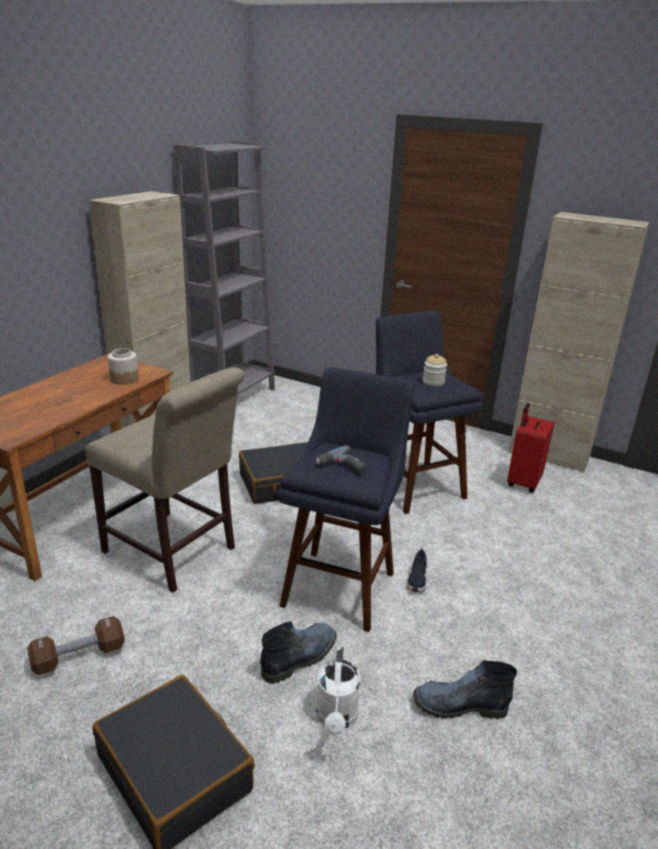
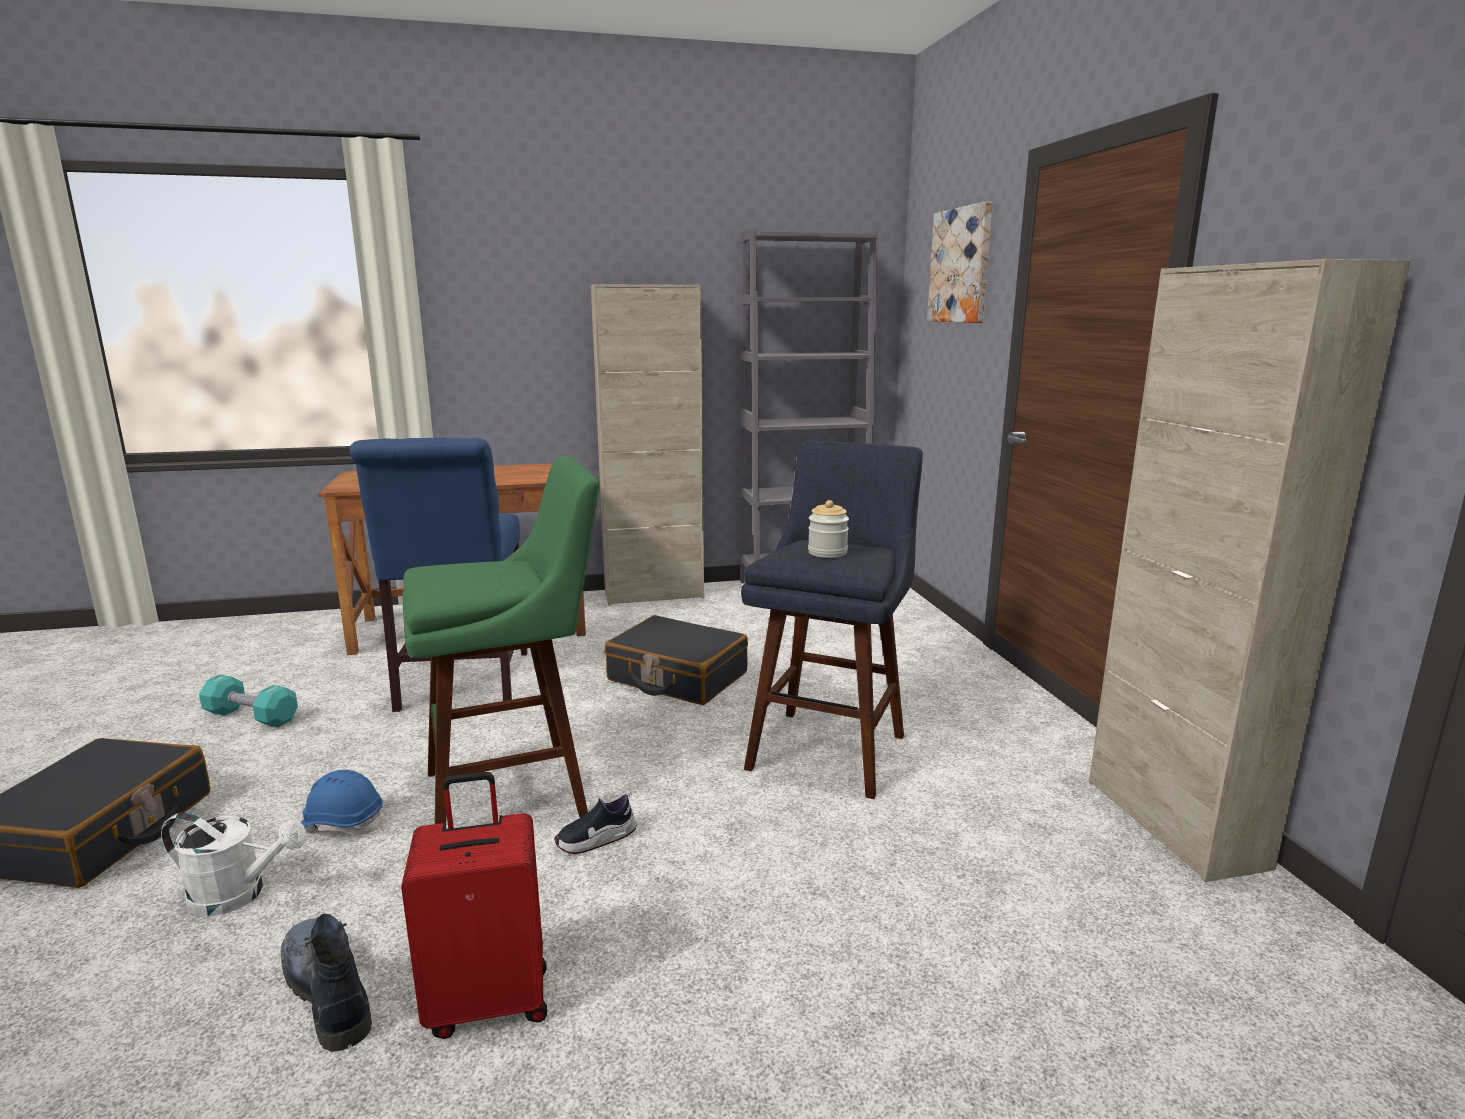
camera: 50 degrees right, 10 degrees down
(79, 656) = (251, 717): brown dumbbell -> turquoise dumbbell
(124, 379) = (527, 477): jar -> none
(174, 553) = (461, 684): beige chair -> blue chair
(300, 657) = (342, 823): boot -> blue hard hat
(328, 172) = (961, 265): none -> picture
(337, 718) = (239, 895): white watering can -> white watering can turned 135 degrees counterclockwise
(341, 584) = (518, 790): blue stool -> green stool
(342, 467) = (459, 577): power drill -> none
(522, 482) = (1024, 829): red suitcase -> red suitcase (489, 1000)

